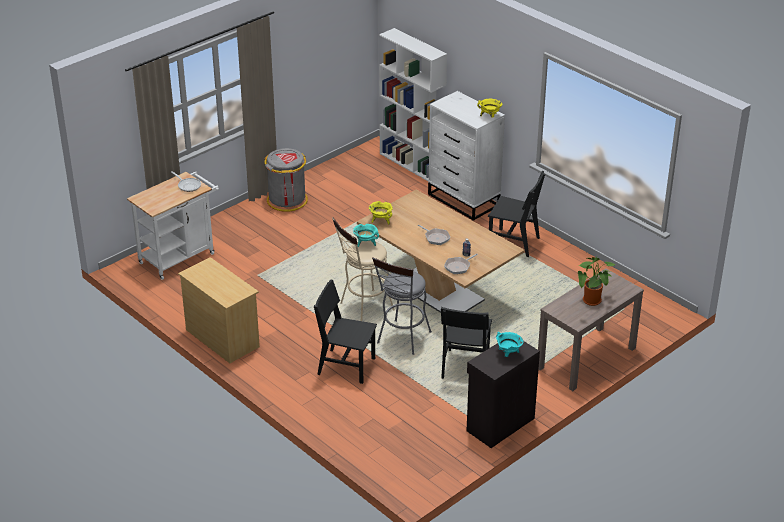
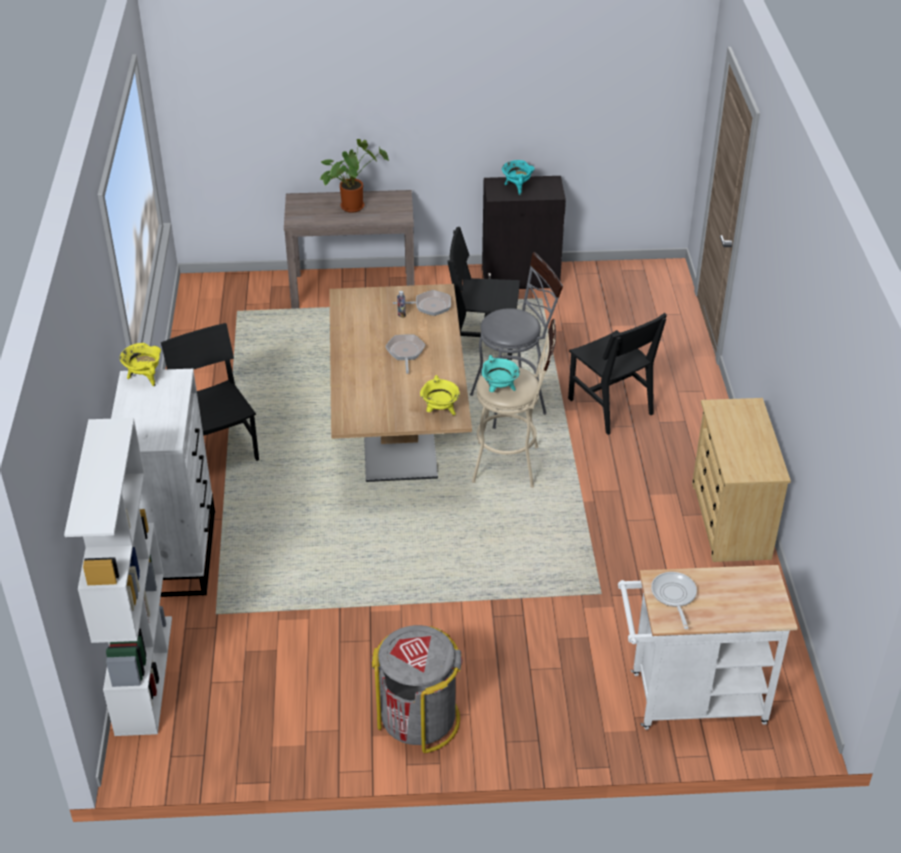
camera: 140 degrees left, 5 degrees up
(465, 366) = (482, 341): black chair -> black chair turned 135 degrees counterclockwise

